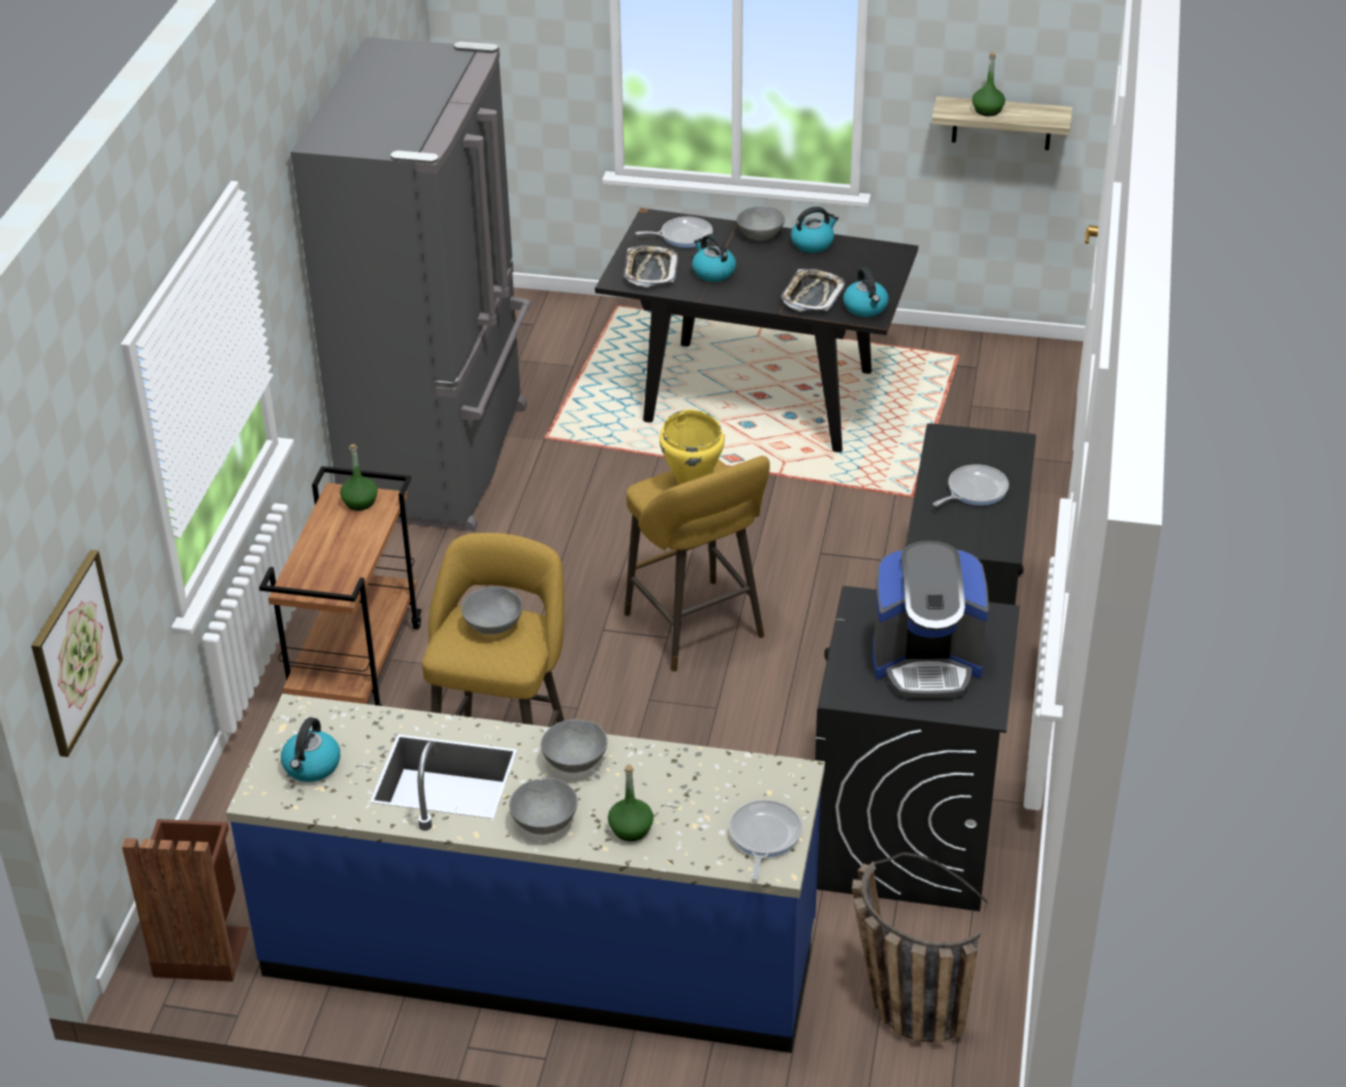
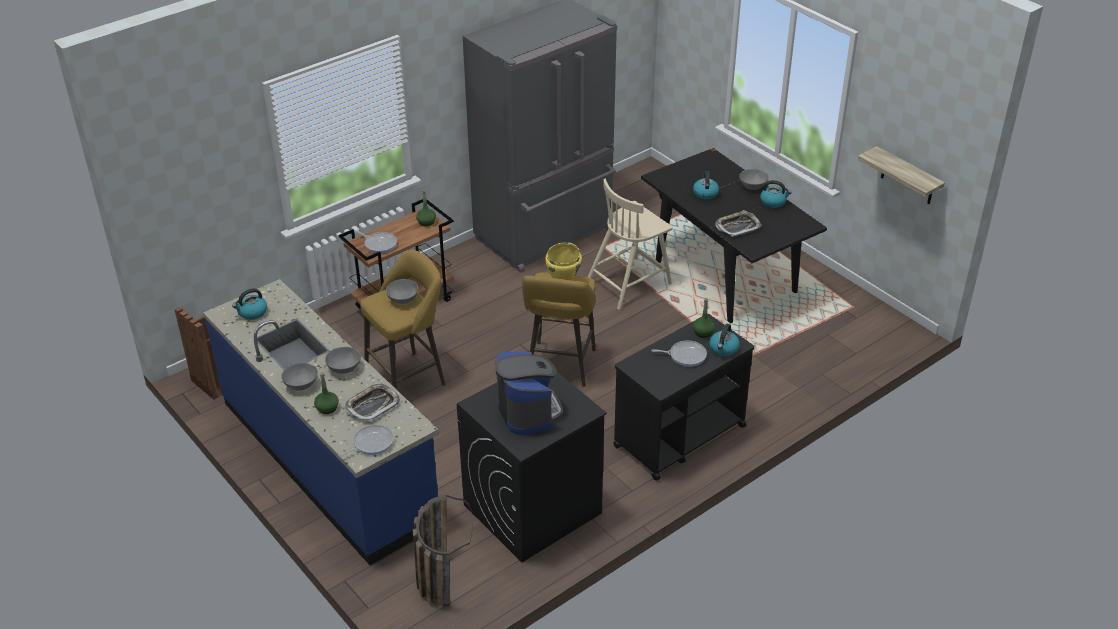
camera: 40 degrees right, 0 degrees up
(75, 652) = (179, 210): picture -> none
(645, 468) = (629, 283): none -> beige chair
(650, 271) = (676, 179): tray -> tray (372, 405)
(683, 236) = (714, 170): frying pan -> frying pan (379, 244)
(866, 308) = (756, 245): kettle -> kettle (723, 349)
(926, 663) = (528, 412): coffee machine -> coffee machine turned 150 degrees counterclockwise
(987, 110) = (893, 164): green bottle -> green bottle (703, 332)

